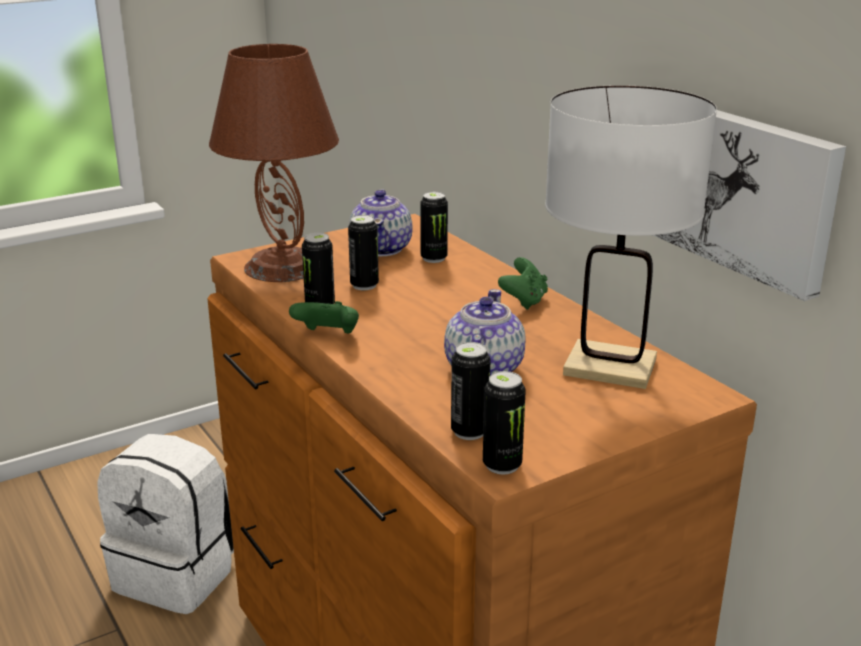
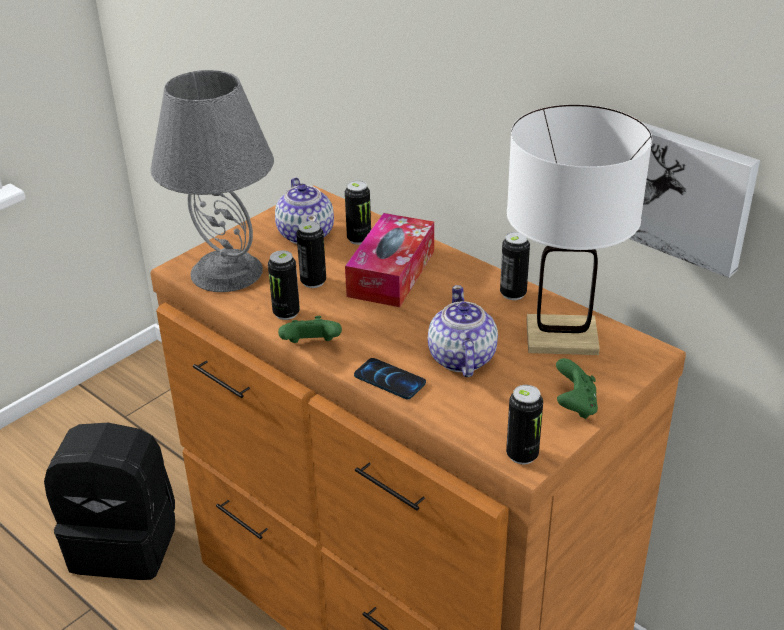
camera: 15 degrees left, 10 degrees up
(178, 574) = (126, 543): white backpack -> black backpack
(281, 266) = (225, 272): brown table lamp -> grey table lamp
(392, 375) = (389, 380): none -> phone
(450, 289) = (391, 273): none -> tissue box
(469, 432) = (481, 427): can -> can (513, 294)
(524, 301) = (460, 276): green game controller -> green game controller (575, 405)

